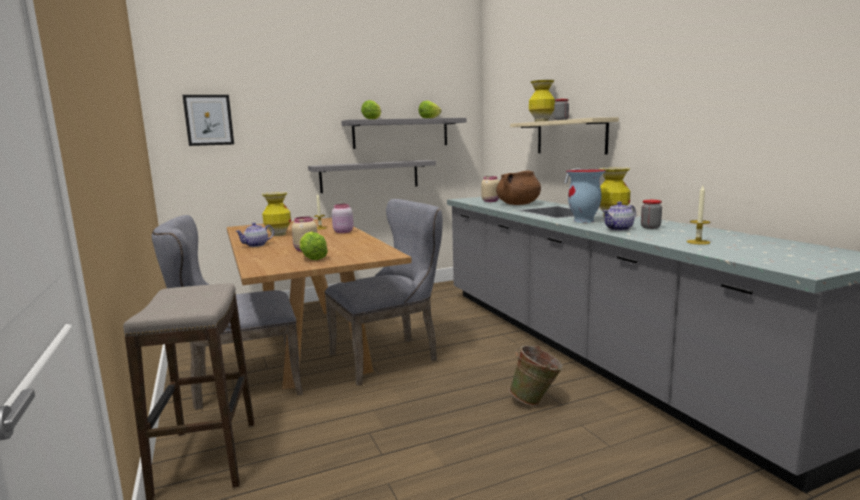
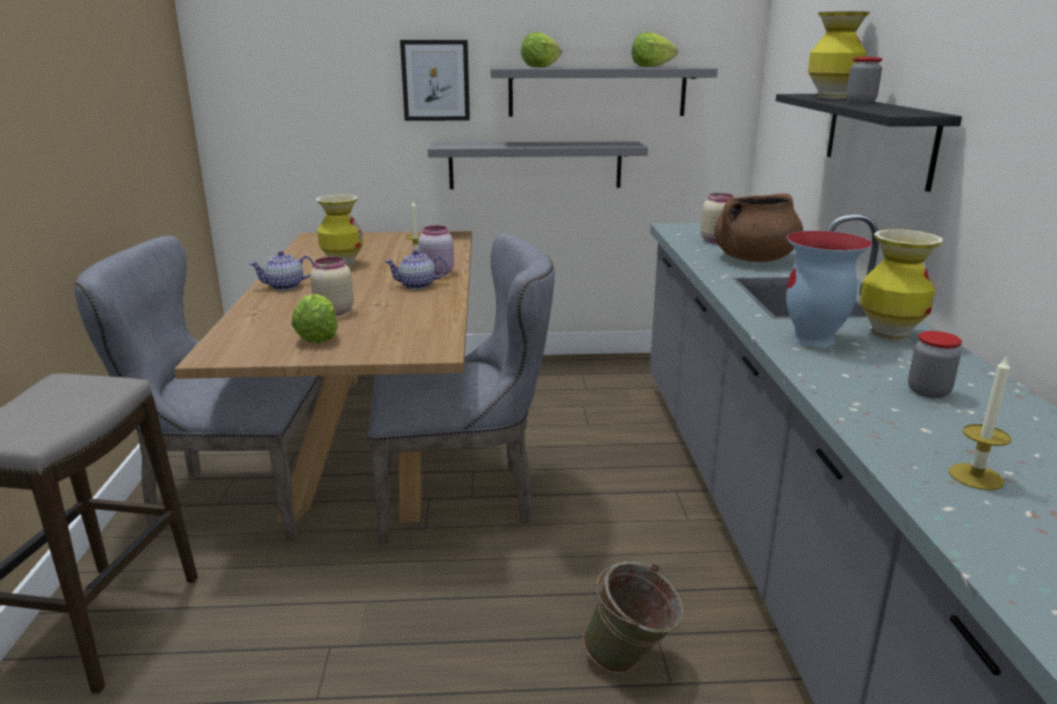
camera: 20 degrees right, 10 degrees up
(209, 120) = (277, 62): picture -> picture (435, 80)
(570, 137) = (878, 137): beige shelf -> black shelf
(618, 229) = (853, 383): teapot -> teapot (417, 285)

